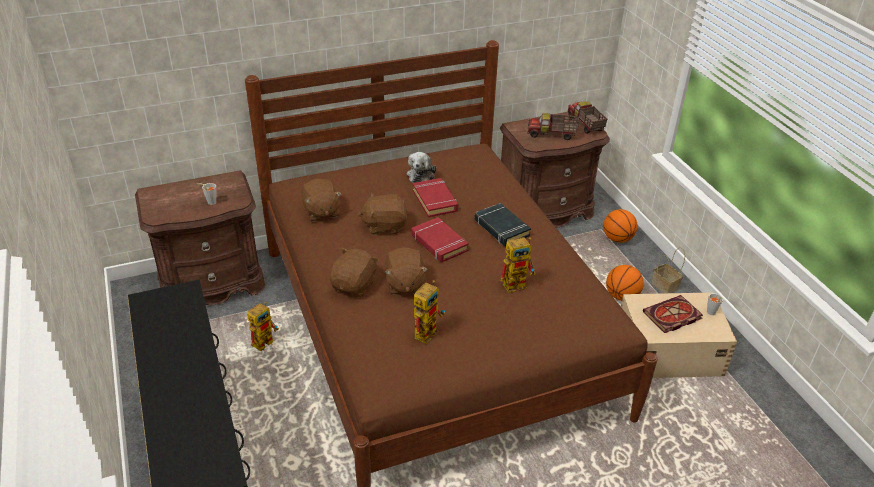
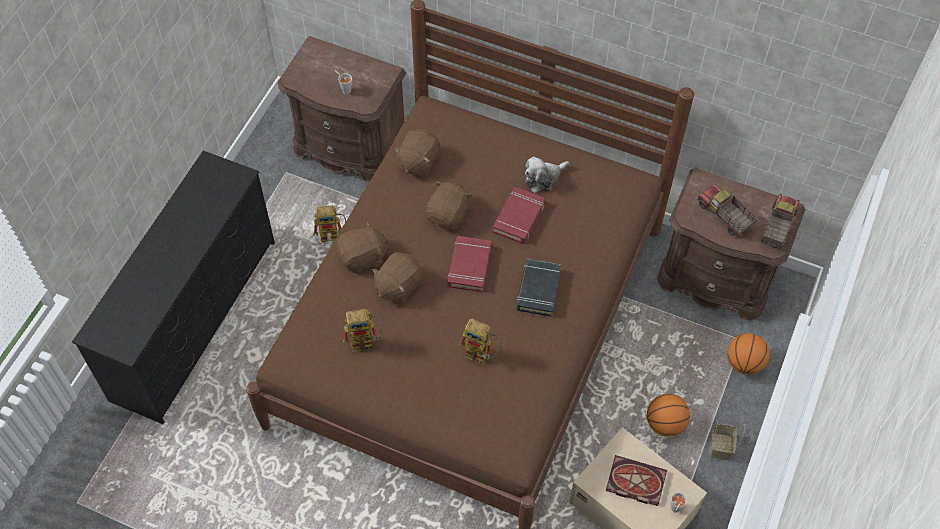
camera: 45 degrees right, 20 degrees up
(384, 226) = (448, 215): brown plush toy -> brown plush toy turned 75 degrees clockwise

